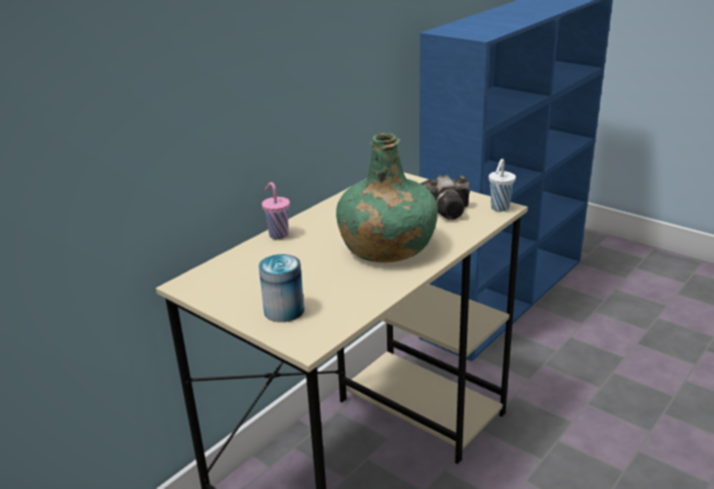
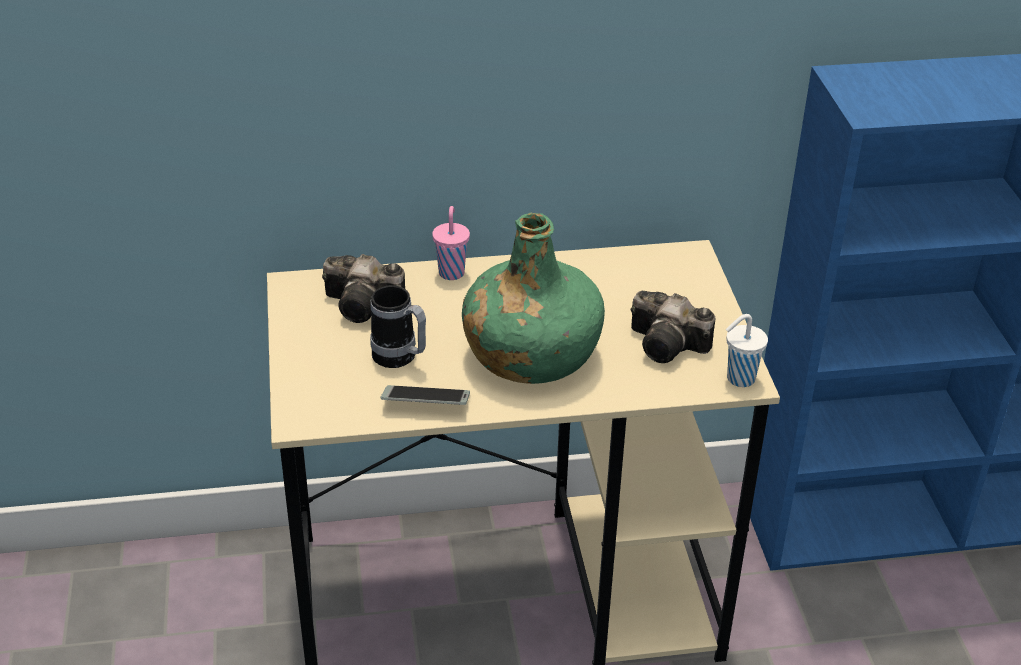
camera: 40 degrees right, 10 degrees up
(252, 271) = (366, 305): none -> camera
(284, 310) = (331, 370): can -> none
(318, 284) = (400, 359): none -> mug
(368, 295) = (426, 402): none -> phone

